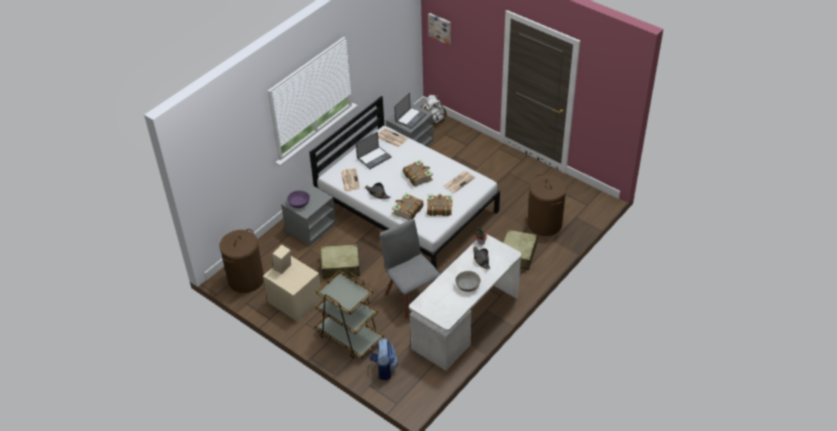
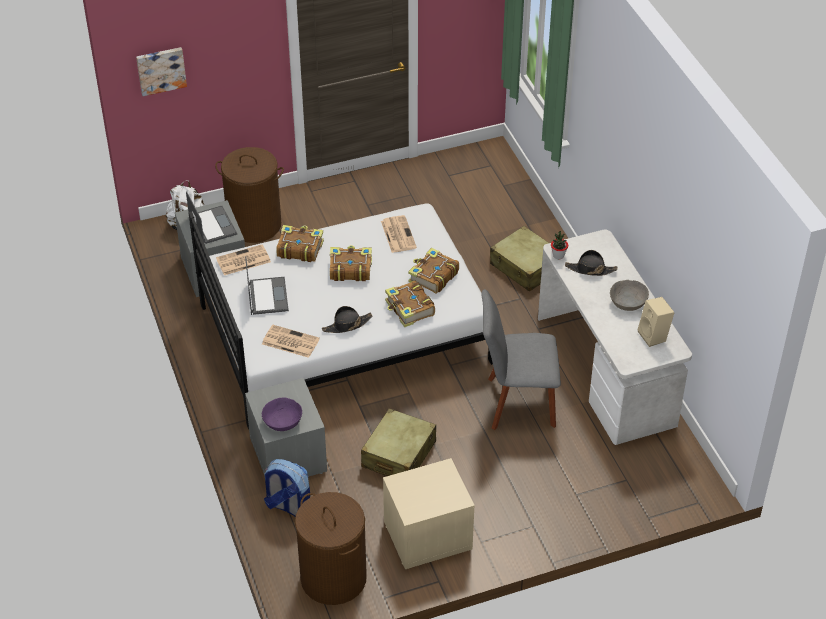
camera: 60 degrees left, 0 degrees up
(283, 268) = (409, 495): beige speaker -> beige speaker (654, 336)
(349, 337) = (544, 502): brown cart -> none
(384, 369) = (630, 489): backpack -> backpack (288, 506)
(417, 152) = (299, 249): none -> book
(544, 224) = (492, 217): brown laundry basket -> brown laundry basket (254, 225)

